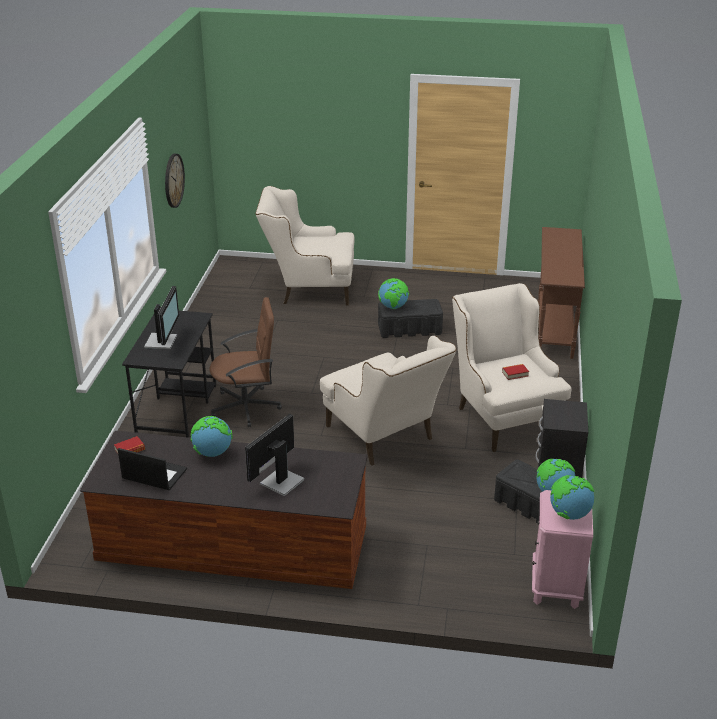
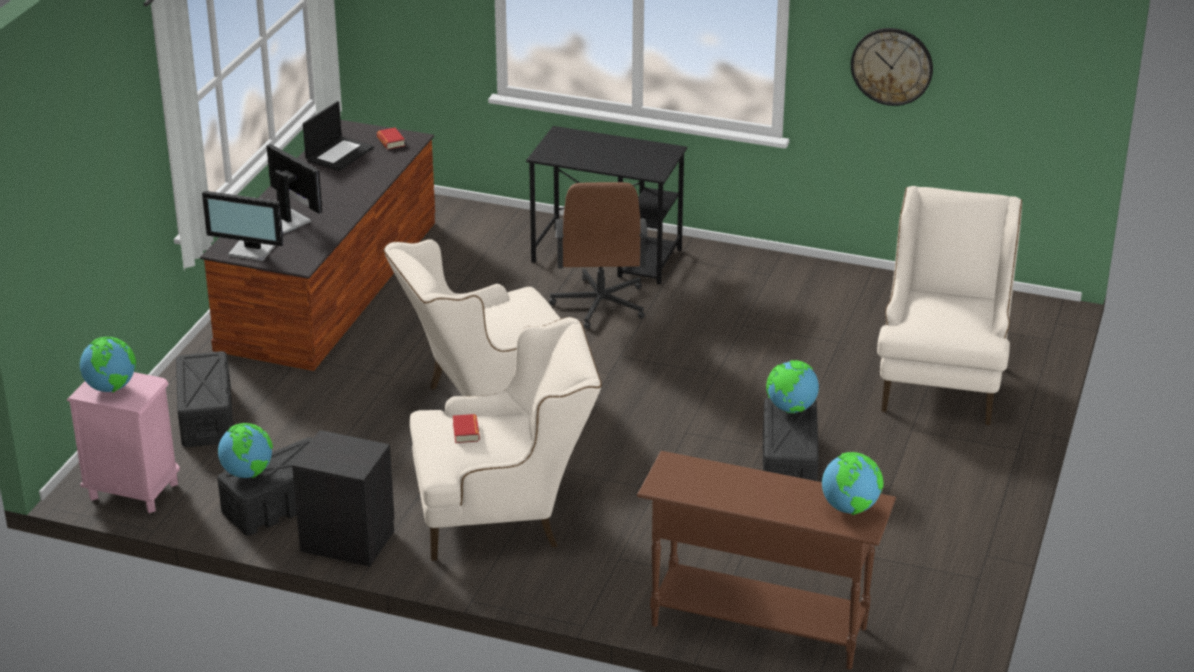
camera: 100 degrees right, 0 degrees up
(162, 341) = (597, 148): monitor -> monitor (252, 250)
(212, 453) = (360, 185): globe -> globe (850, 508)
(445, 570) = (206, 416): none -> black storage box

